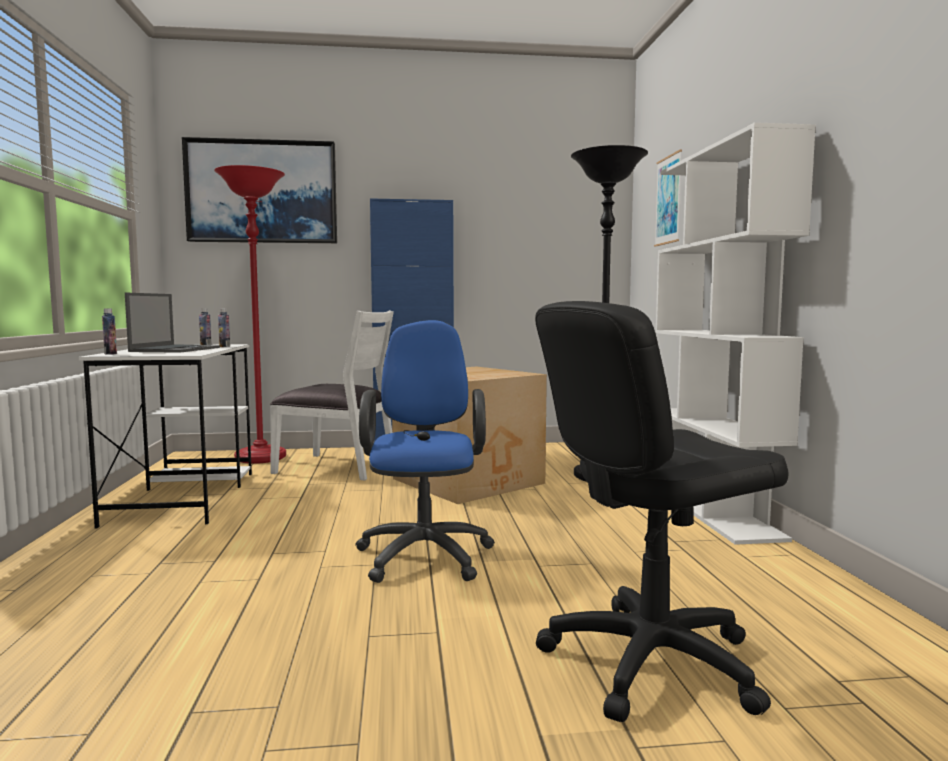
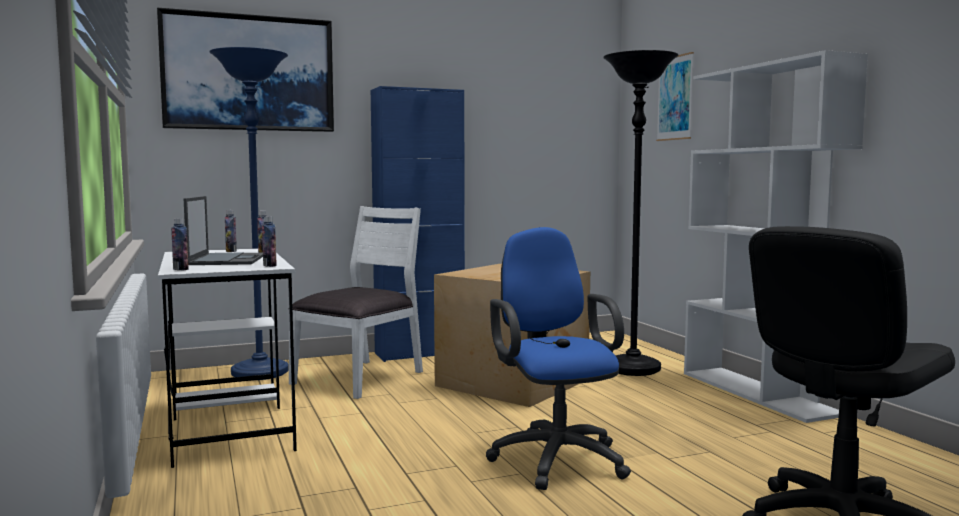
camera: 15 degrees left, 0 degrees up
(189, 353) = (269, 265): none -> bottle
(261, 458) = (260, 373): red floor lamp -> blue floor lamp
(337, 467) = (360, 378): white chair -> white chair turned 60 degrees counterclockwise

